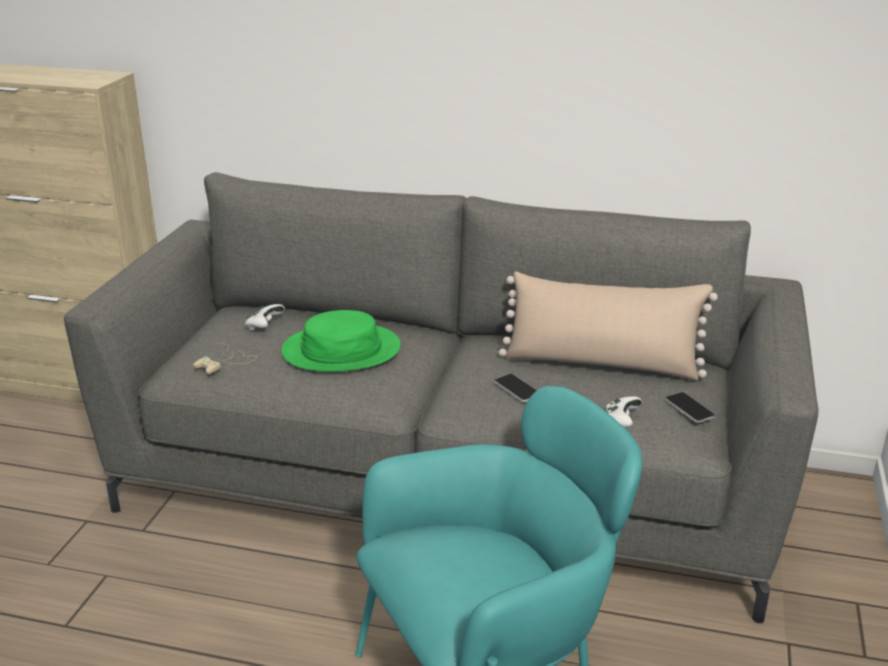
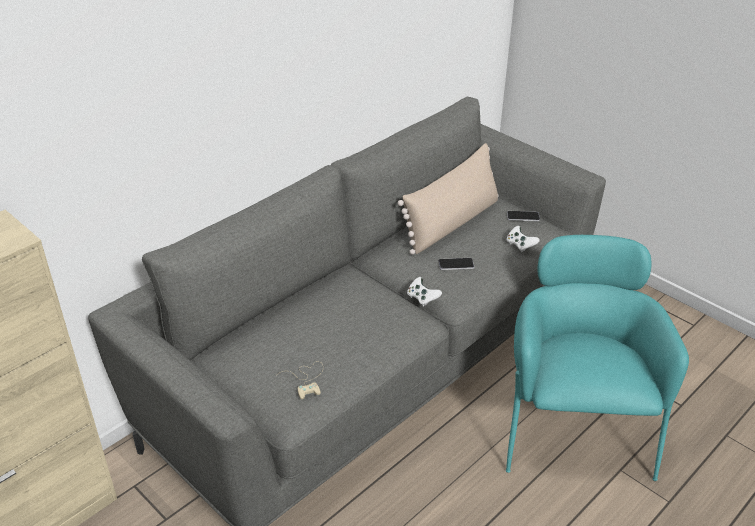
camera: 60 degrees left, 10 degrees up
(264, 326) = (266, 343): white game controller -> white game controller (422, 298)
(341, 350) = (341, 317): green hat -> none

